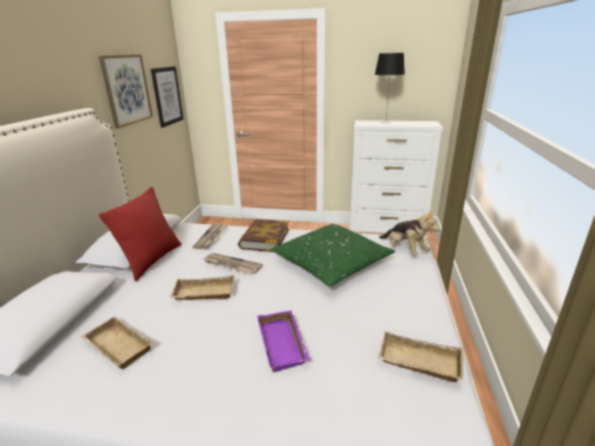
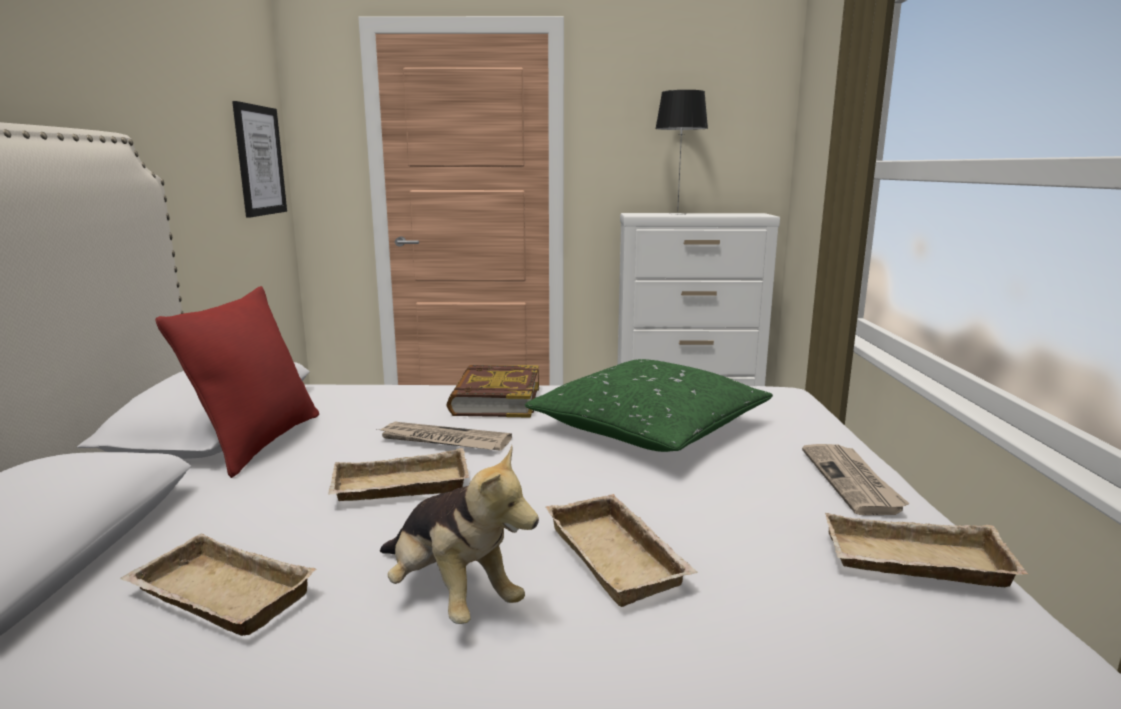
camera: 10 degrees left, 10 degrees down
(127, 89) = (188, 128): picture -> none
(211, 237) = (381, 402): newspaper -> newspaper (852, 481)
(284, 344) = (620, 557): purple tray -> beige tray
(405, 250) = (778, 403): plush toy -> plush toy (450, 596)

